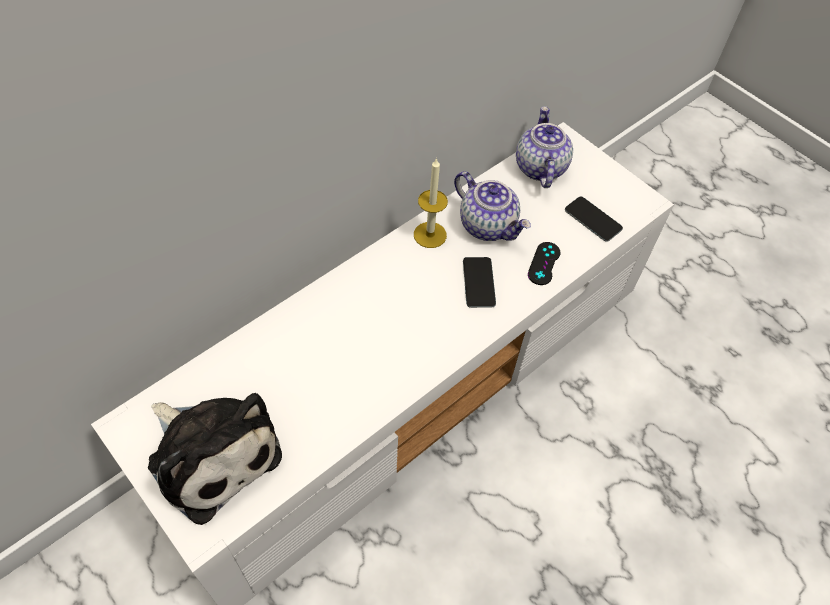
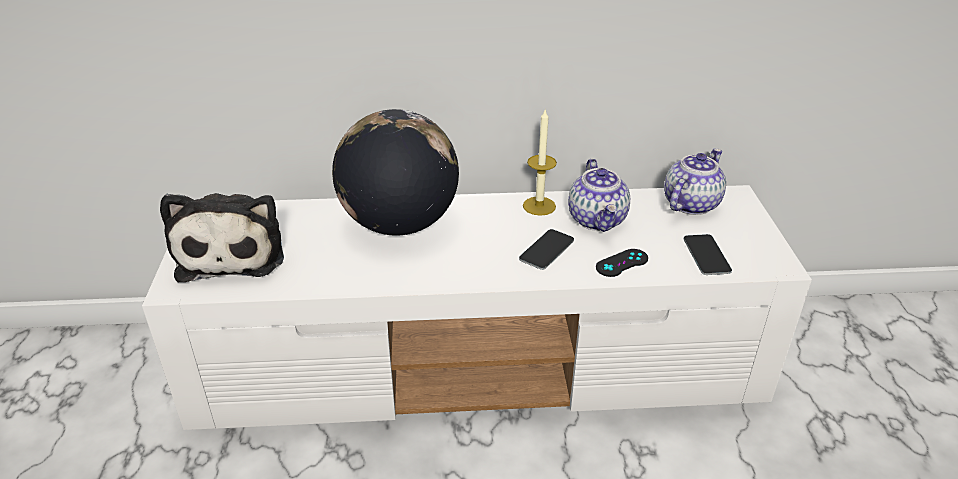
camera: 40 degrees right, 20 degrees down
(332, 325) = (399, 223): none -> globe

